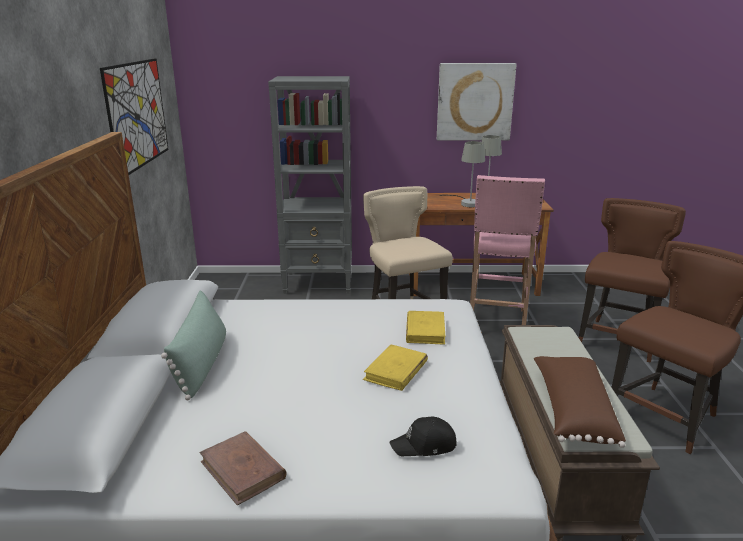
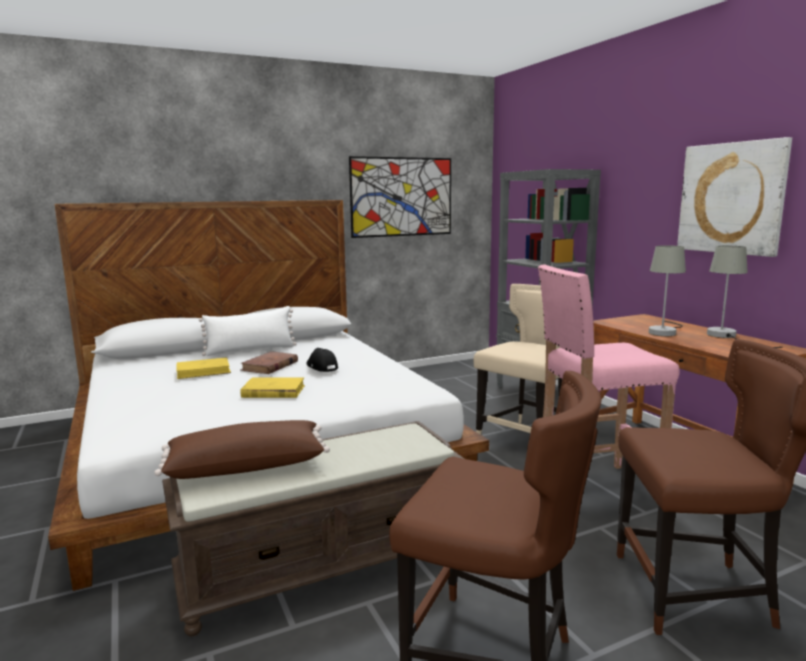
camera: 65 degrees right, 10 degrees down
(201, 364) = (250, 350): green pillow -> white pillow
(243, 470) = (127, 379): brown book -> brown book (270, 366)
(424, 445) = (156, 411): black cap -> black cap (321, 367)
(425, 330) = (357, 389): yellow book -> yellow book (203, 371)

